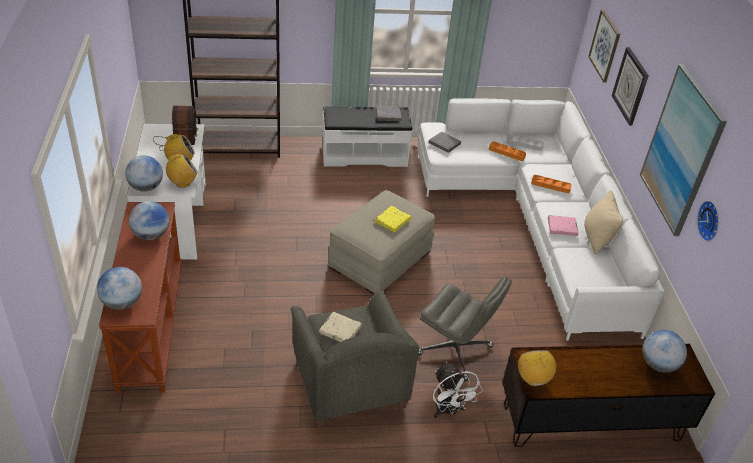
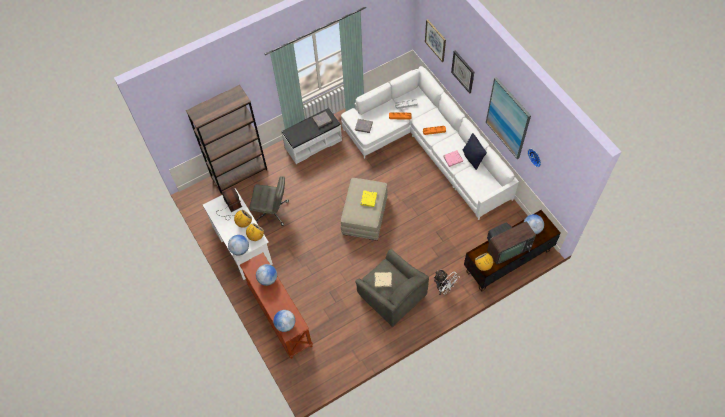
camera: 20 degrees left, 20 degrees up
(455, 350) = (430, 253): grey office chair -> grey office chair (272, 211)
(594, 372) = (507, 248): none -> television
(596, 239) = (472, 158): beige pillow -> black pillow

